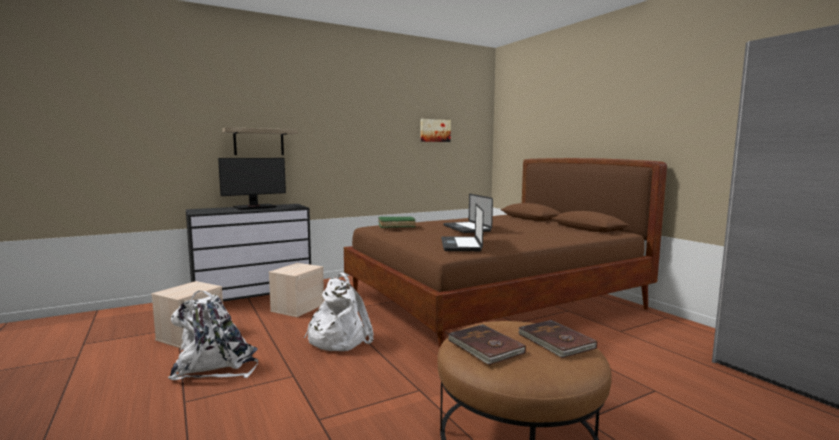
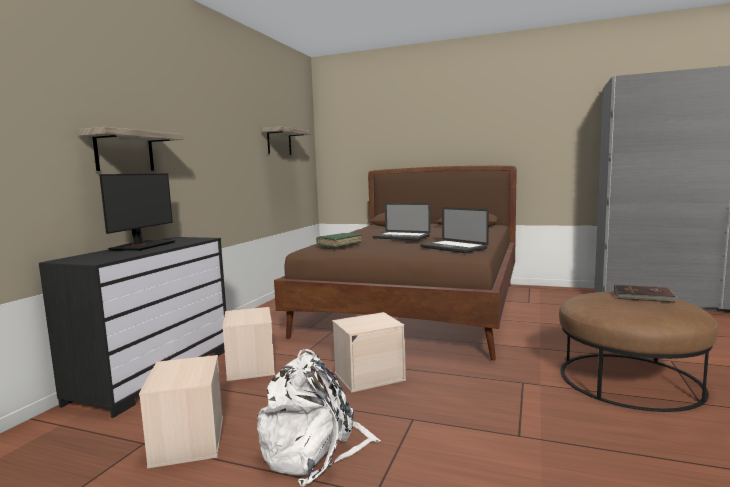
camera: 40 degrees left, 0 degrees up
(338, 339) = (370, 376): white backpack -> beige storage box
(435, 130) = (279, 142): picture -> shelf
(485, 347) = (632, 310): brown book -> none

